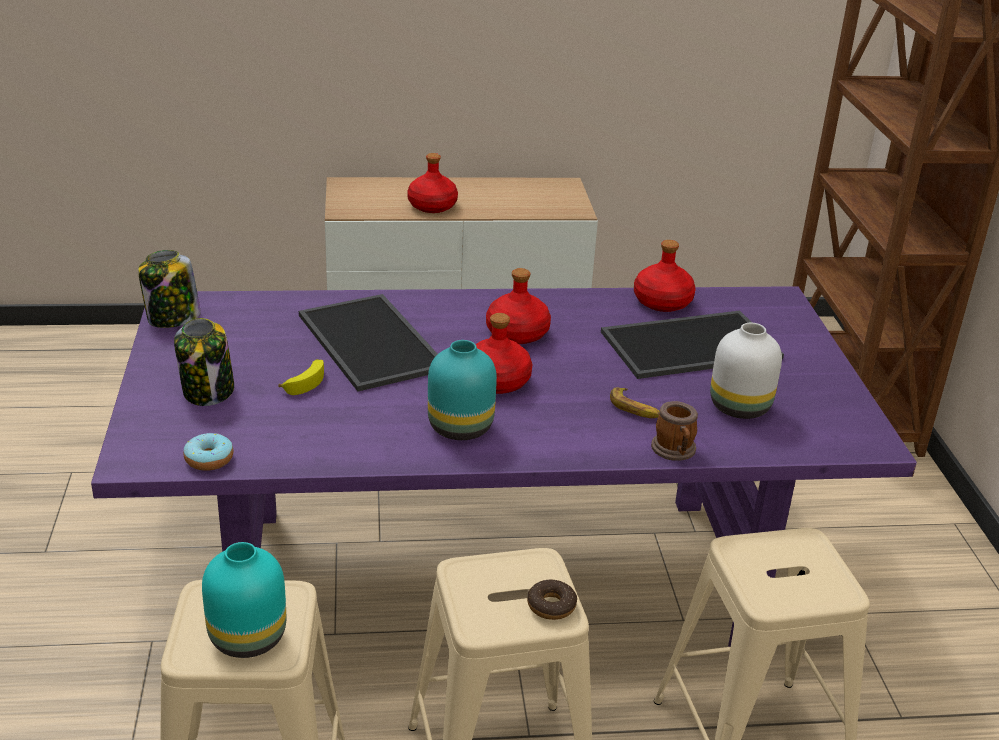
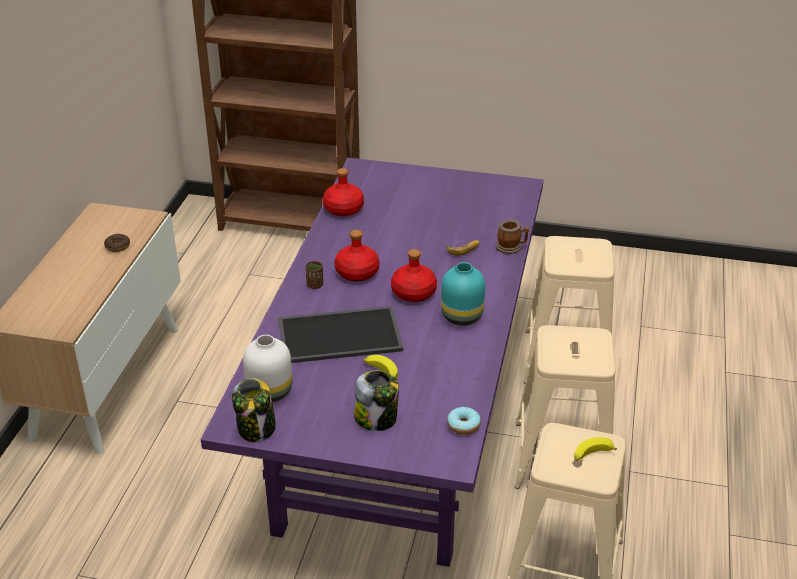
camera: 70 degrees left, 5 degrees up
(245, 638) = (592, 455): turquoise vase -> banana
(431, 206) = (90, 282): red bottle -> none
(470, 309) = (315, 285): none -> brown cup
(551, 606) = (589, 337): donut -> donut (117, 246)
(691, 344) = (400, 212): tray -> none
(738, 407) = (475, 215): white vase -> white vase (269, 392)

